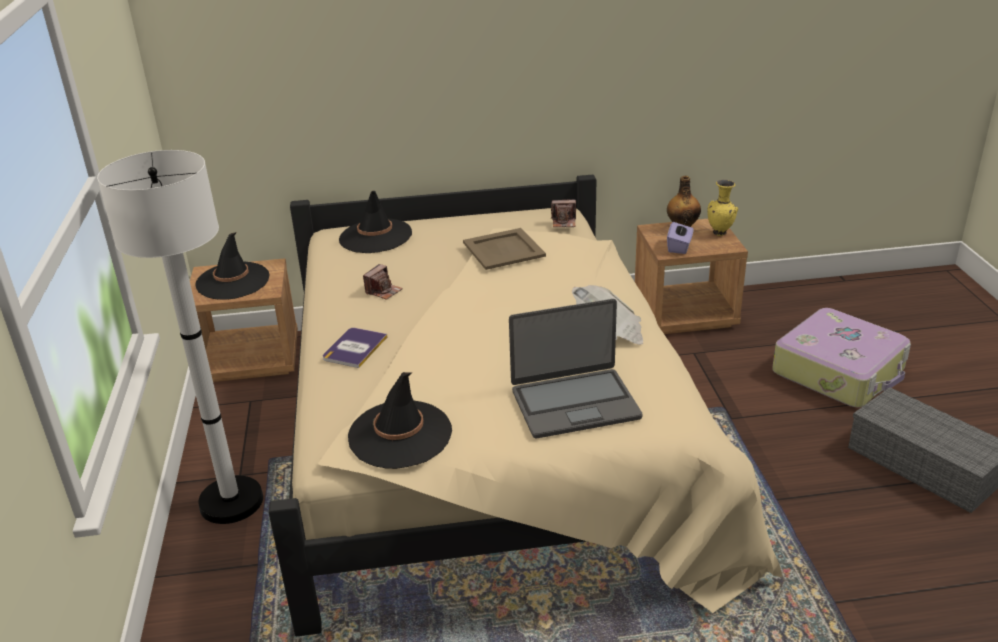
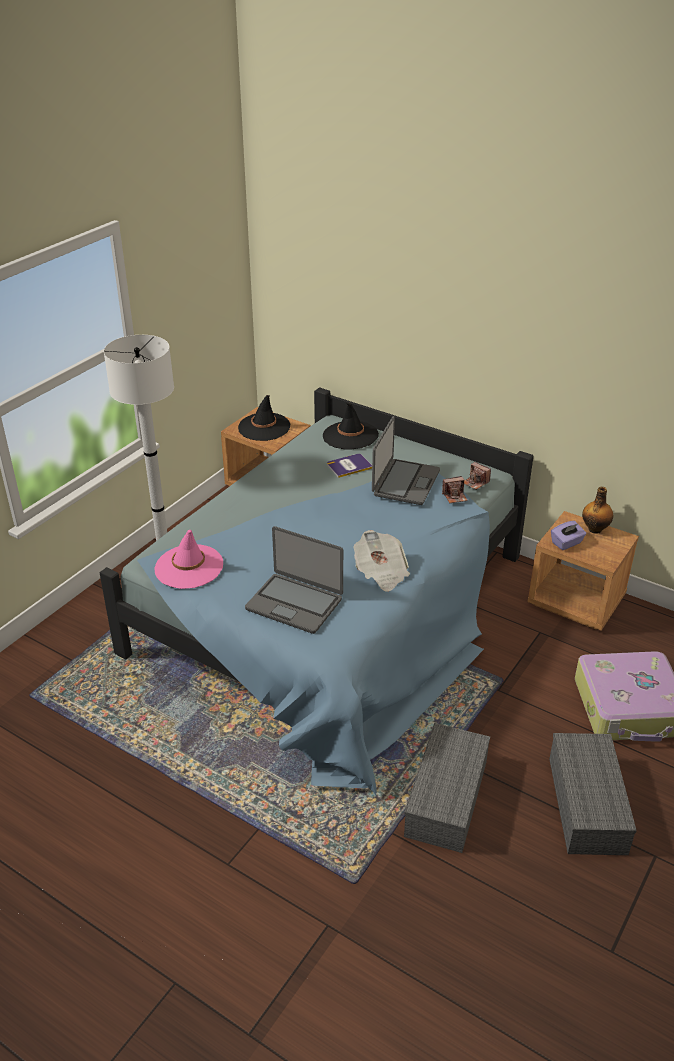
camera: 40 degrees right, 5 degrees up
(355, 348) = (240, 505): book -> book (349, 466)
(383, 291) = (303, 476): camera -> camera (454, 496)
(400, 435) = (189, 567): black hat -> pink hat
(494, 441) = (333, 613): beige bed -> blue bed
(503, 249) = (405, 483): beige tray -> laptop
(720, 233) = (616, 548): yellow vase -> none
(830, 537) = (447, 800): none -> grey storage box

